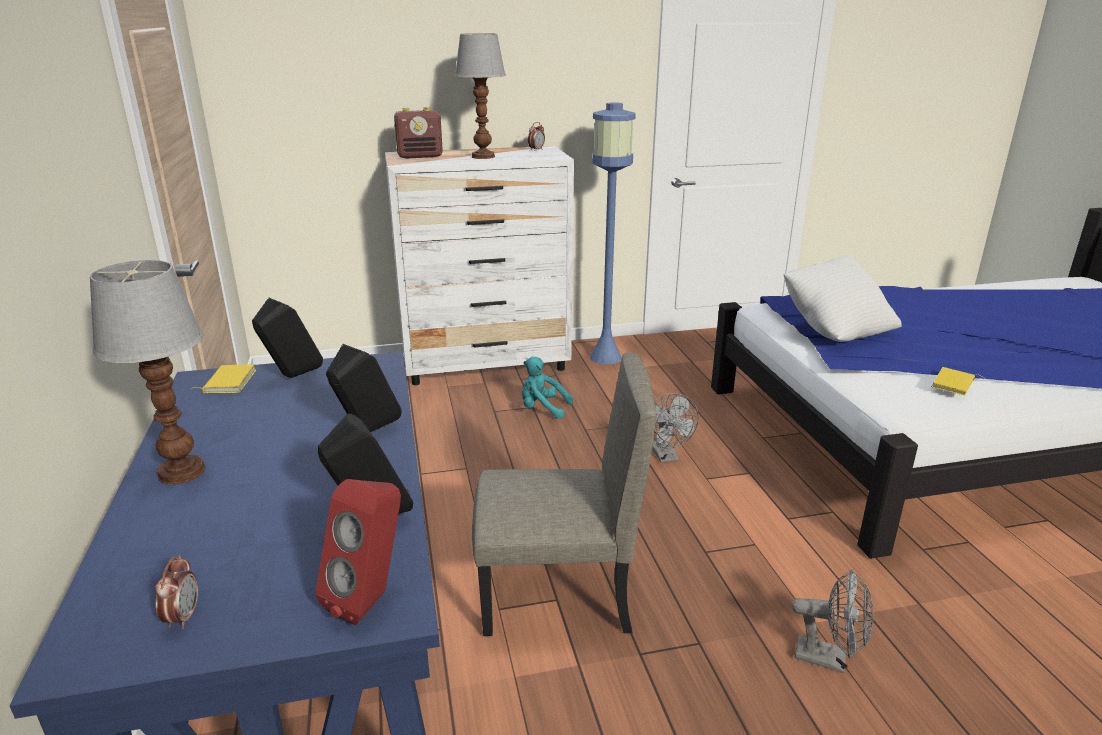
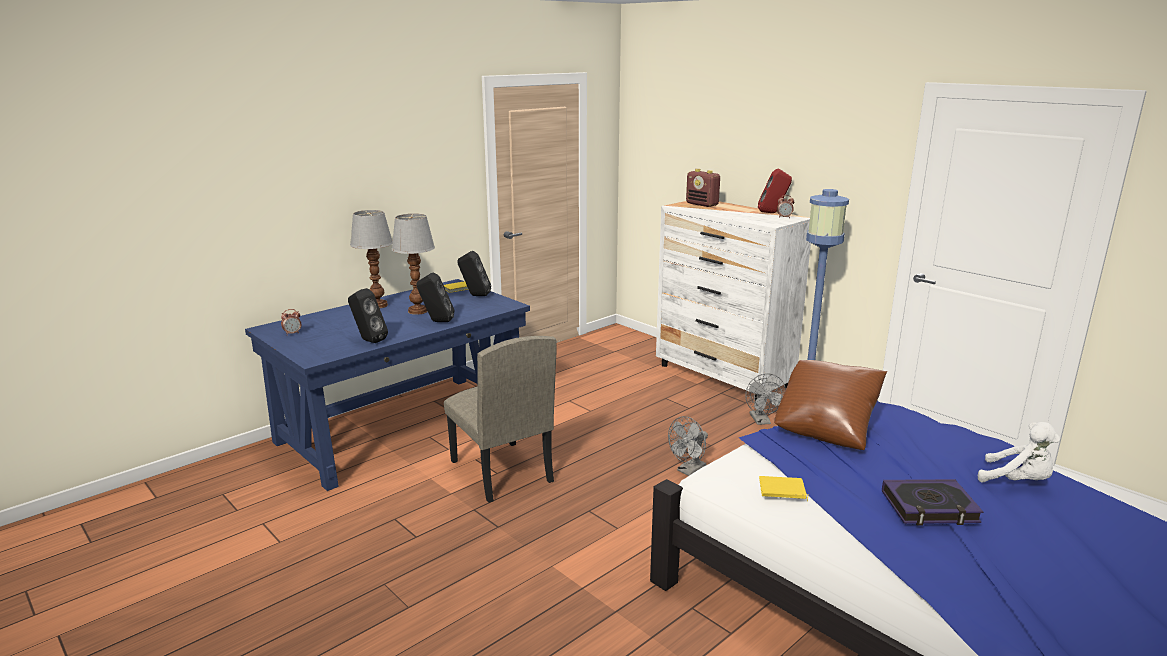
camera: 60 degrees right, 5 degrees down
(371, 599) = (317, 354): red speaker -> red speaker (773, 213)
(483, 156) = (732, 213): table lamp -> table lamp (418, 311)
(542, 409) = (691, 411): turquoise plush toy -> none
(829, 659) = (521, 577): grey fan -> grey fan (761, 421)
(835, 330) = (825, 430): white pillow -> brown pillow
(957, 303) = (1017, 481): none -> white plush toy
(1002, 341) = (929, 507): none -> book

